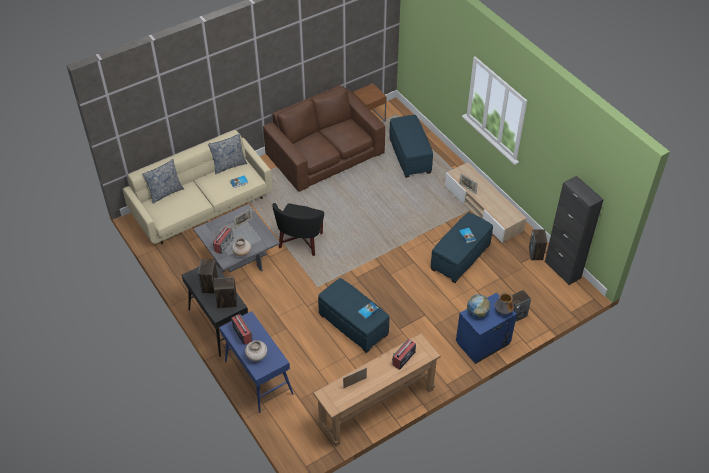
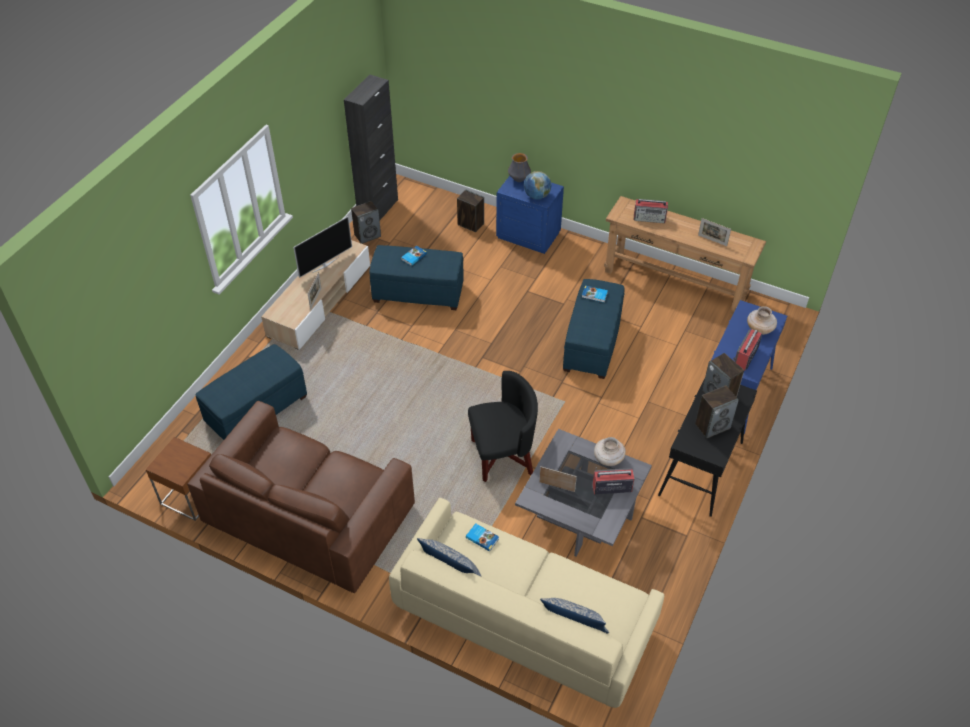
camera: 120 degrees left, 0 degrees up
(497, 203) = (324, 264): none -> television

